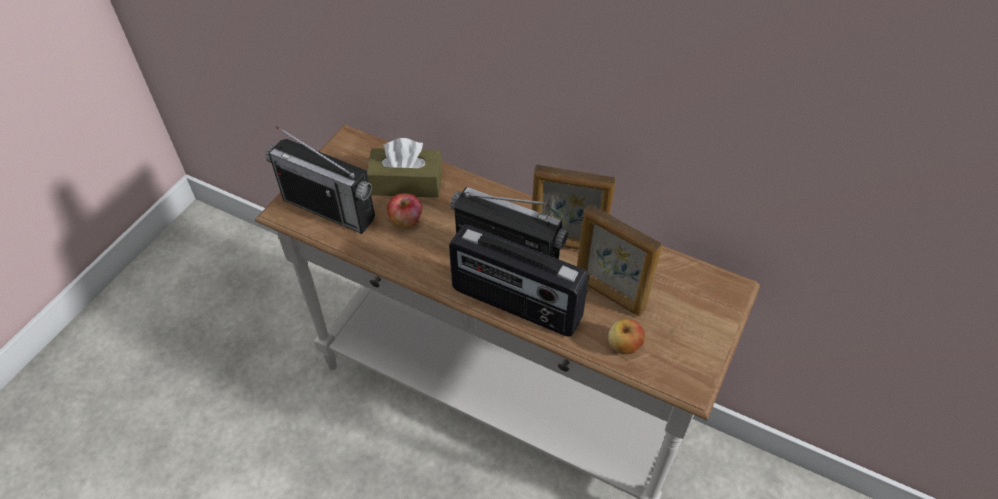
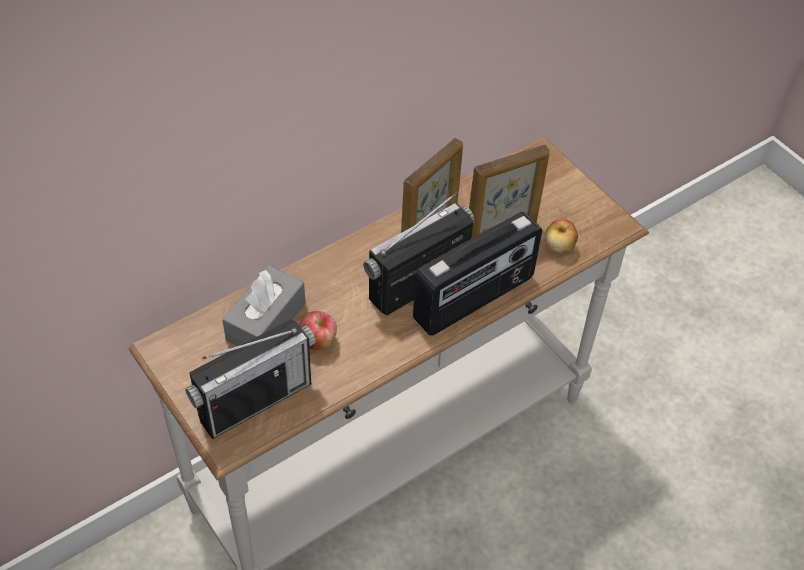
camera: 65 degrees left, 0 degrees up
(406, 183) = (266, 321): brown tissue box -> grey tissue box

